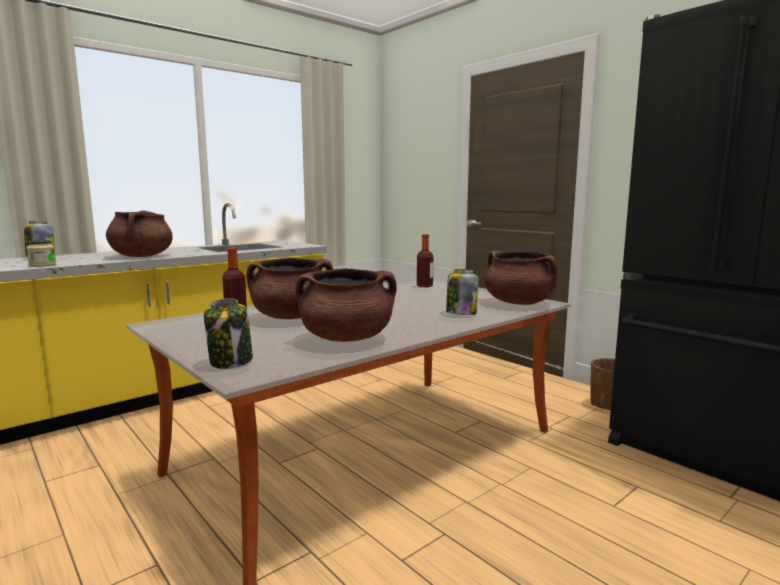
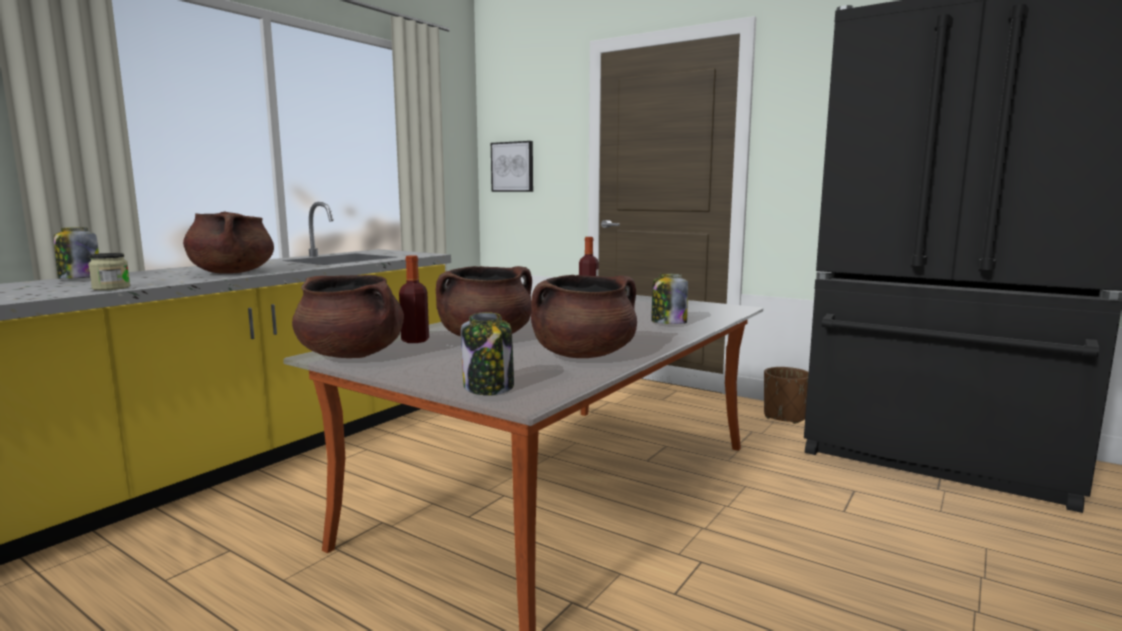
camera: 15 degrees left, 0 degrees up
(404, 174) = (512, 167): none -> picture
(519, 303) = (713, 310): brown cooking pot -> brown cooking pot (352, 355)

